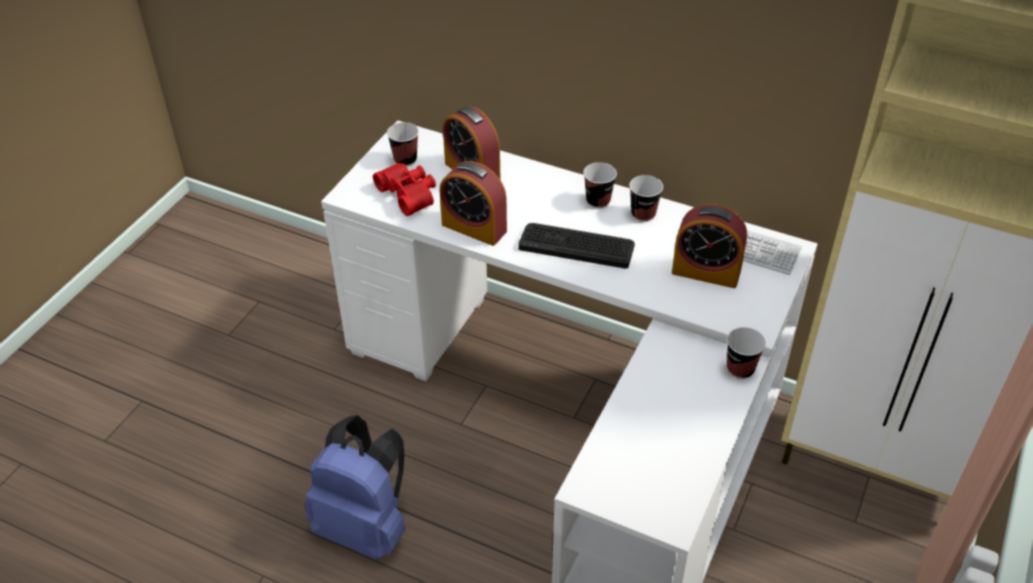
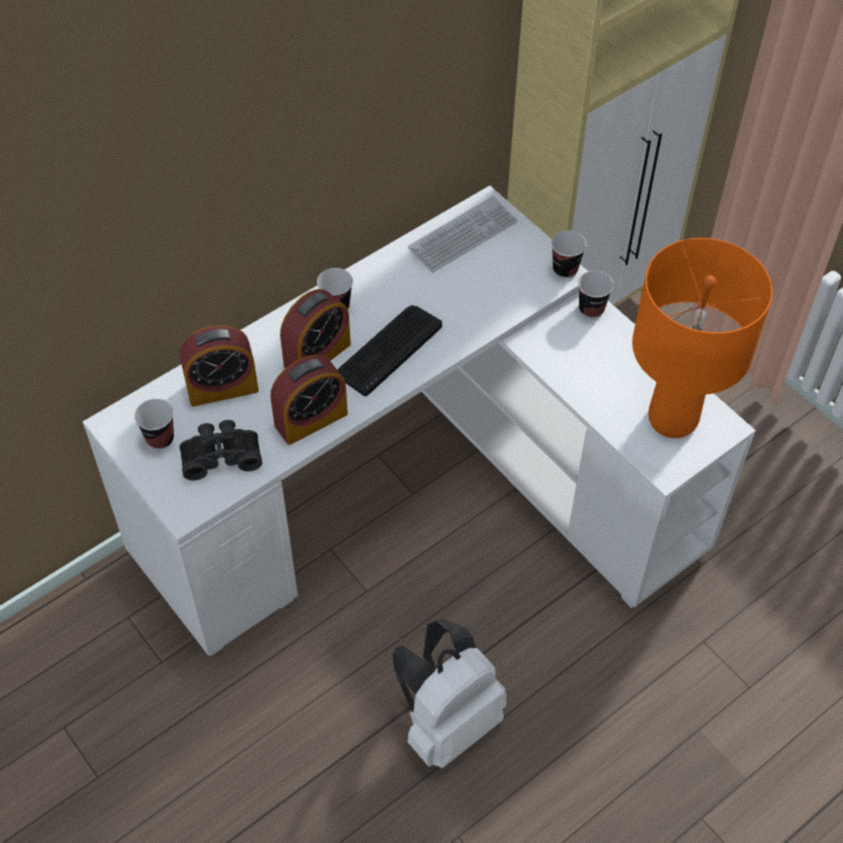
camera: 65 degrees left, 10 degrees up
(365, 527) = (447, 722): blue backpack -> white backpack
(409, 194) = (221, 455): red binoculars -> black binoculars
(643, 214) = (377, 282): cup -> cup (565, 269)
(651, 475) = (673, 420): none -> orange table lamp
(706, 272) = (480, 274): alarm clock -> alarm clock (317, 355)

